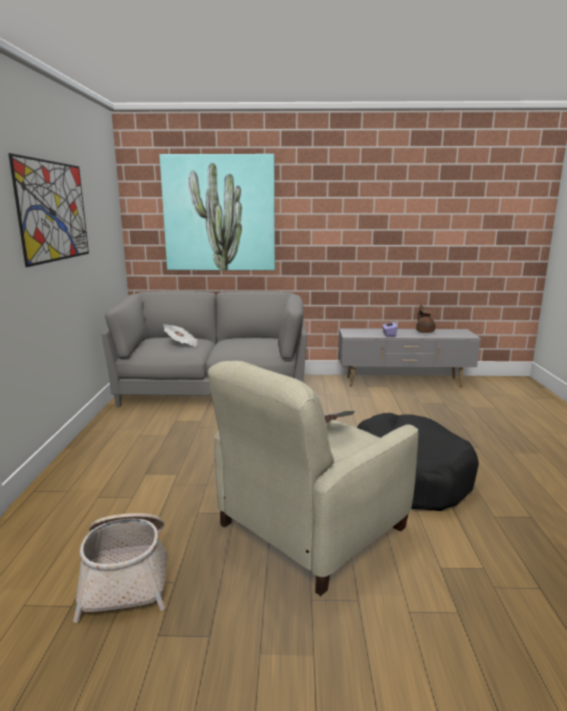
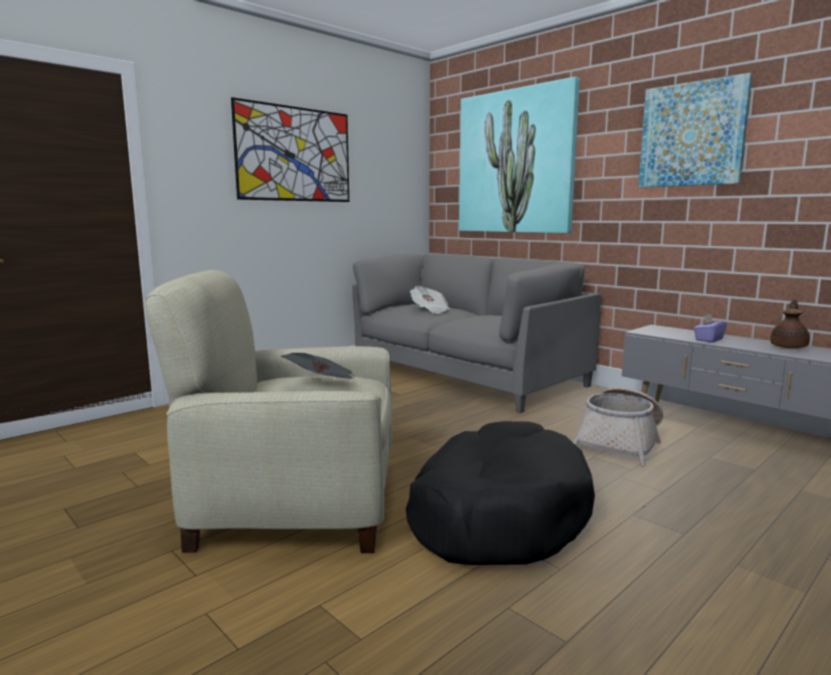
camera: 45 degrees right, 5 degrees down
(127, 575) = (129, 467): basket -> basket (620, 442)
(357, 205) = (692, 134): none -> picture

